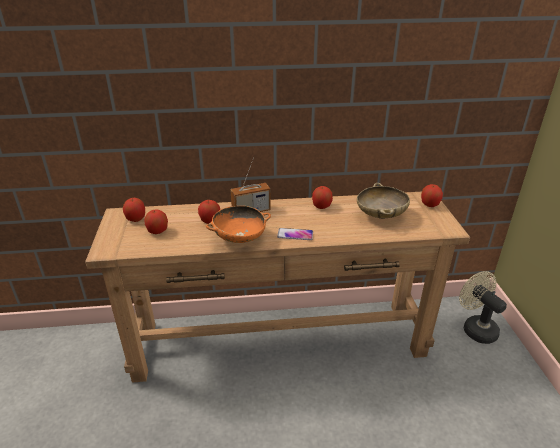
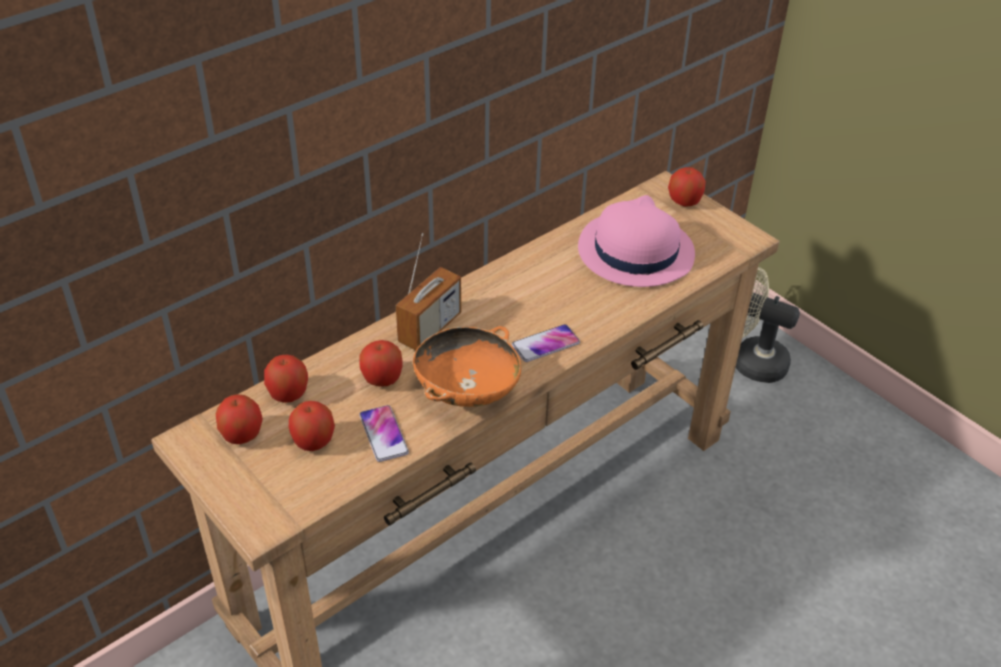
camera: 35 degrees left, 10 degrees up
(186, 240) = (383, 434): none -> phone
(321, 206) = (533, 271): apple -> apple (288, 394)
(380, 215) = (634, 251): beige bowl -> pink hat

